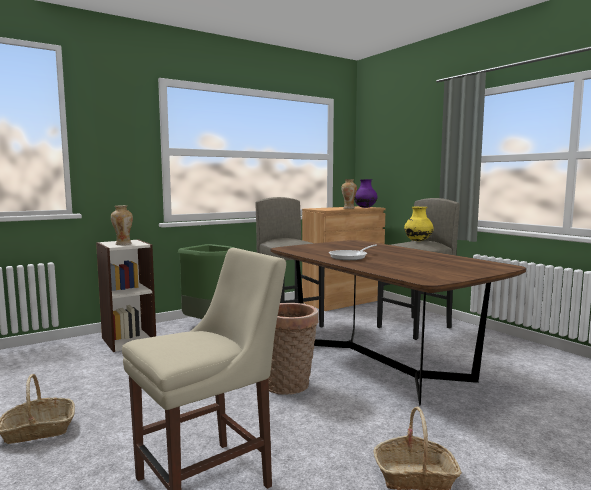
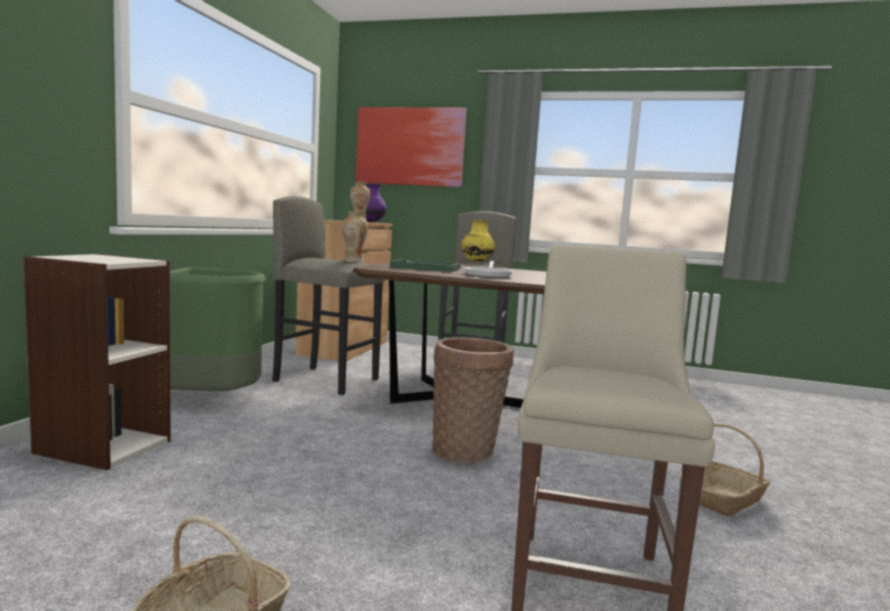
camera: 40 degrees left, 0 degrees up
(123, 244) = (108, 259): vase -> vase (353, 261)
(329, 248) = (426, 268): none -> green tray
(398, 147) = (410, 147): none -> picture

